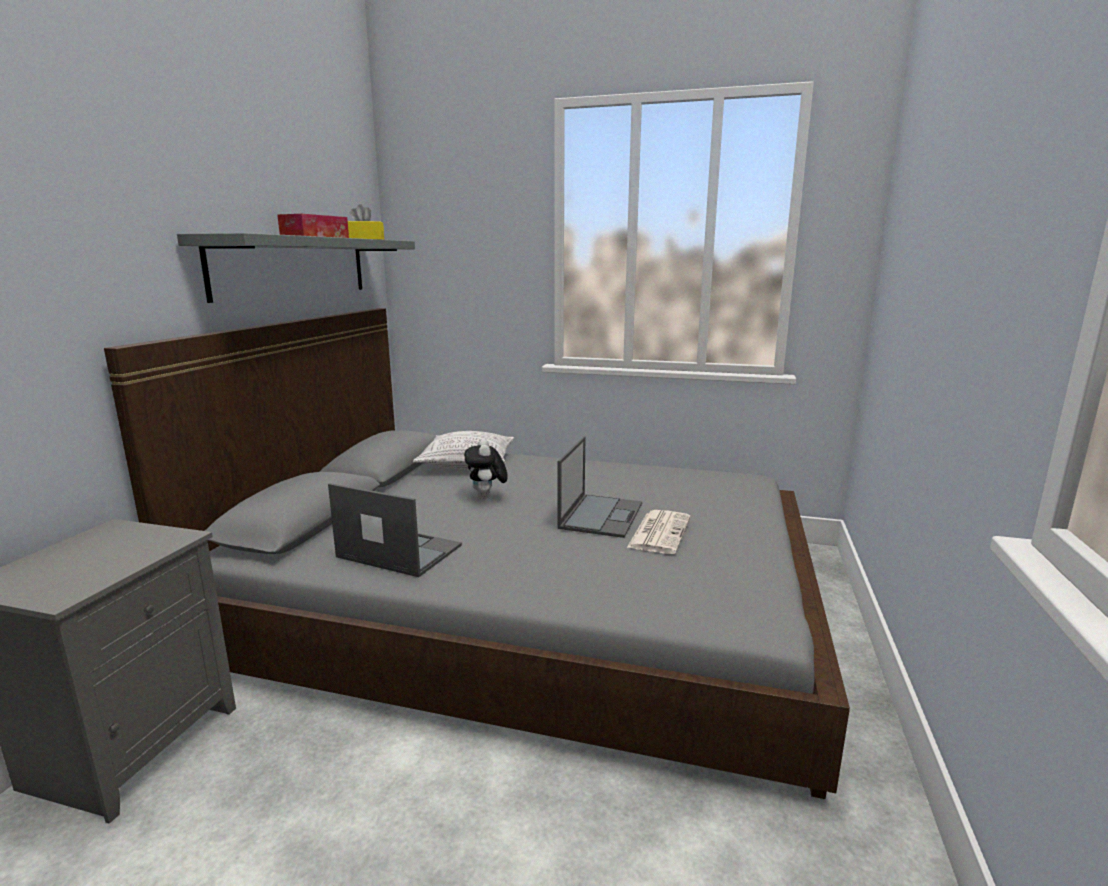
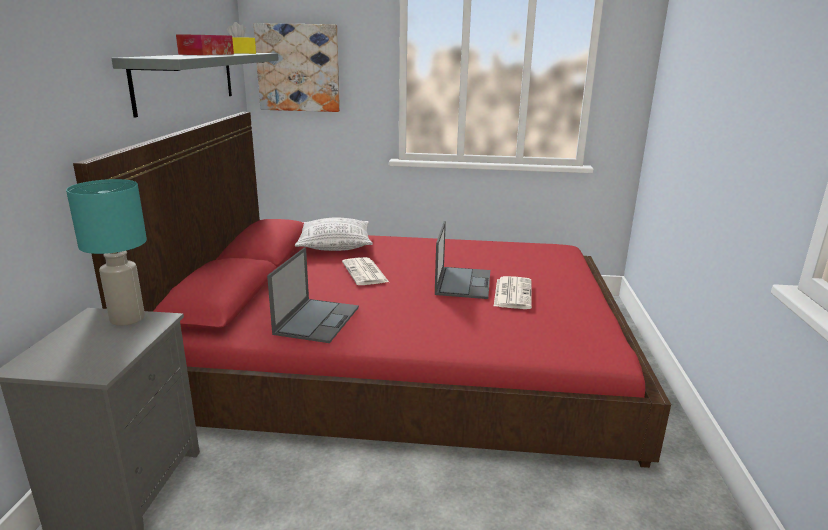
camera: 10 degrees left, 5 degrees up
(146, 534) = (128, 318): none -> turquoise table lamp
(398, 551) = (317, 320): laptop -> laptop turned 90 degrees clockwise
(442, 259) = (298, 68): none -> picture
(486, 497) = (365, 272): plush toy -> newspaper
(528, 601) = (402, 353): grey bed -> red bed

